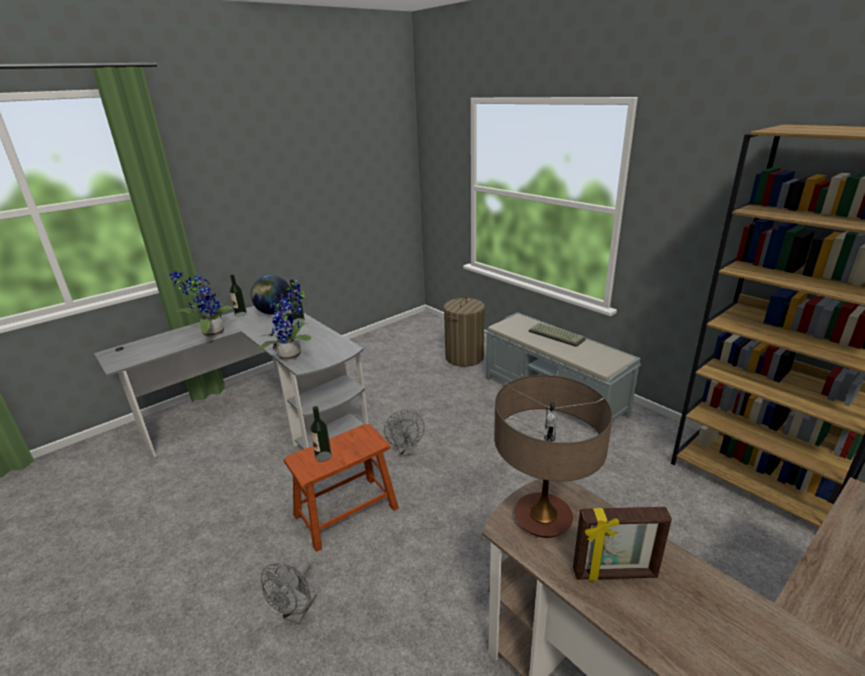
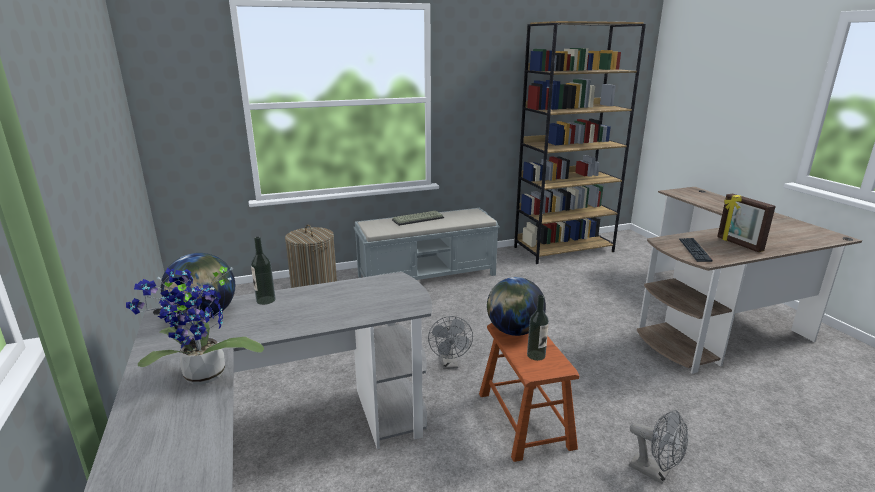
camera: 70 degrees left, 5 degrees down
(240, 314) = (157, 346): bottle -> none
(292, 356) = (378, 311): potted plant -> none
(359, 438) = (514, 331): none -> globe
(406, 451) = (450, 364): grey fan -> grey fan turned 75 degrees clockwise
(542, 518) = (694, 250): table lamp -> keyboard
(615, 574) = (739, 244): picture frame -> picture frame turned 135 degrees clockwise

